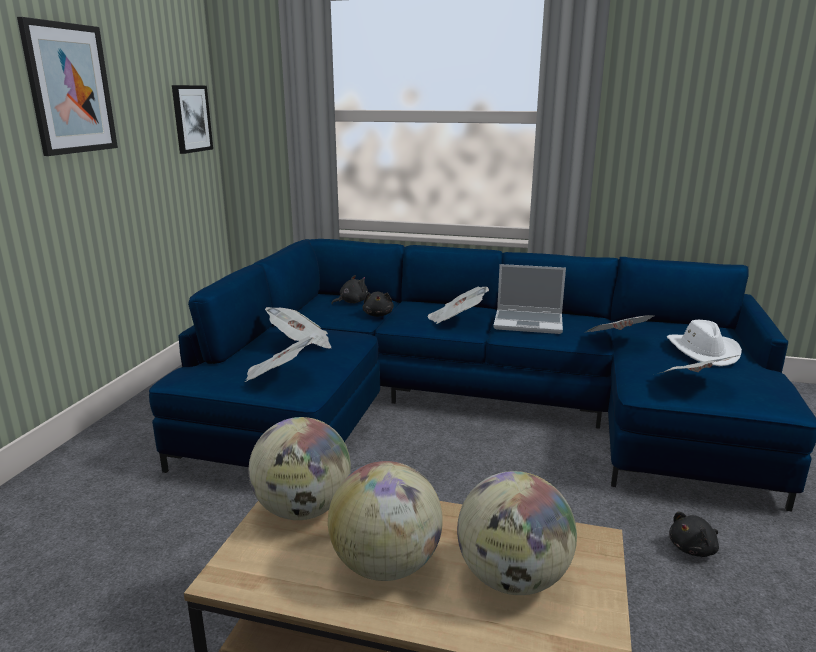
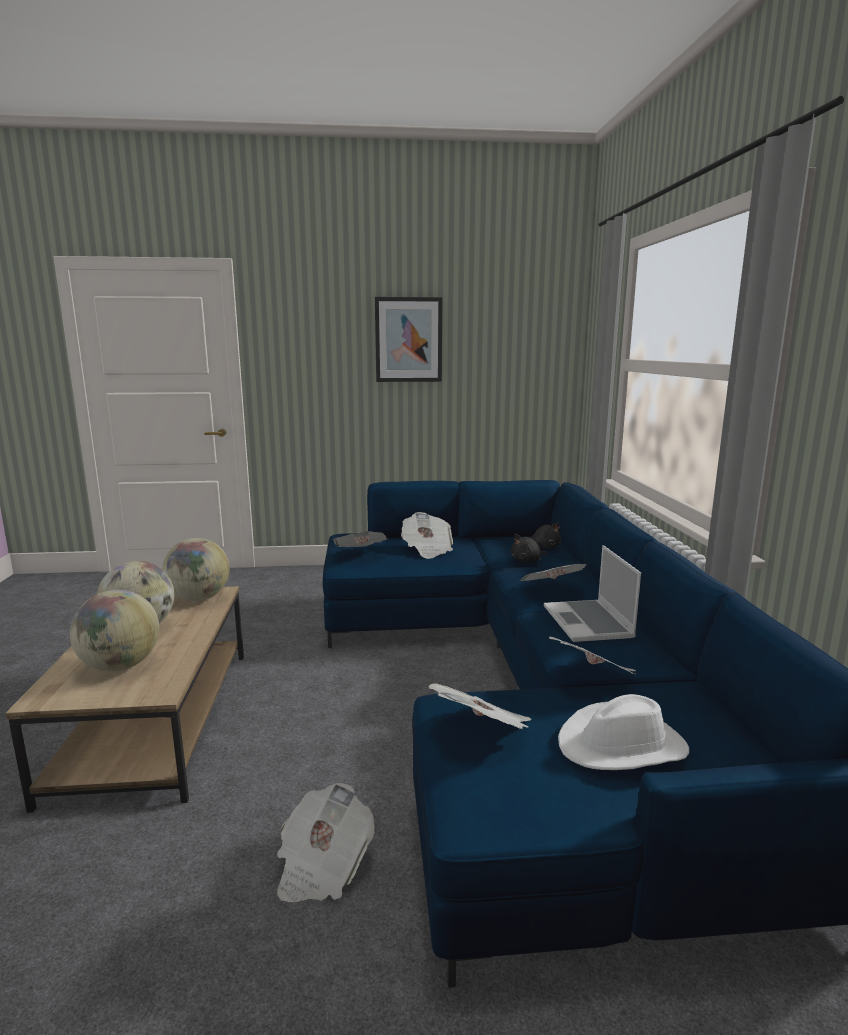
camera: 70 degrees right, 5 degrees down
(191, 118) = (543, 364): picture -> none
(693, 548) = (322, 866): black plush toy -> newspaper

